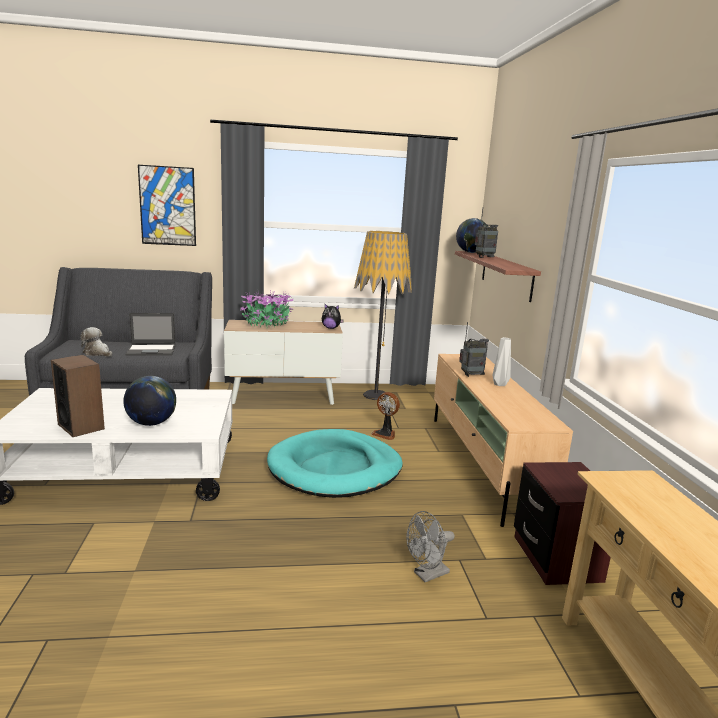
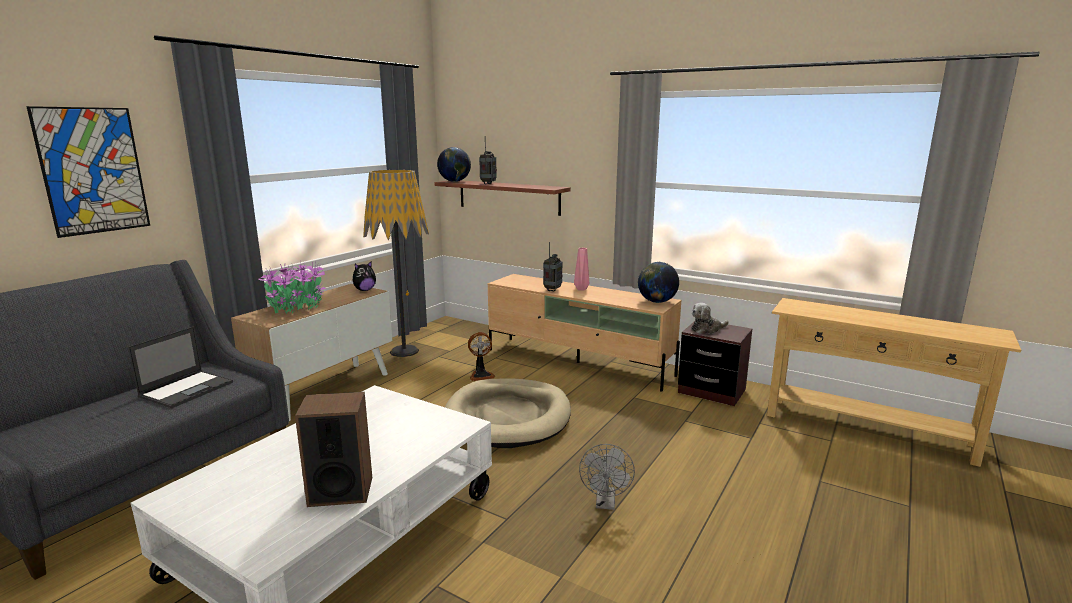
camera: 50 degrees left, 0 degrees up
(97, 353) = (116, 424): plush toy -> plush toy (707, 329)
(151, 423) = (400, 446): globe -> globe (657, 302)
(335, 468) = (508, 417): turquoise dog bed -> beige dog bed
(427, 575) = (692, 438): grey fan -> grey fan (606, 503)
(499, 384) = (581, 289): grey vase -> pink vase

